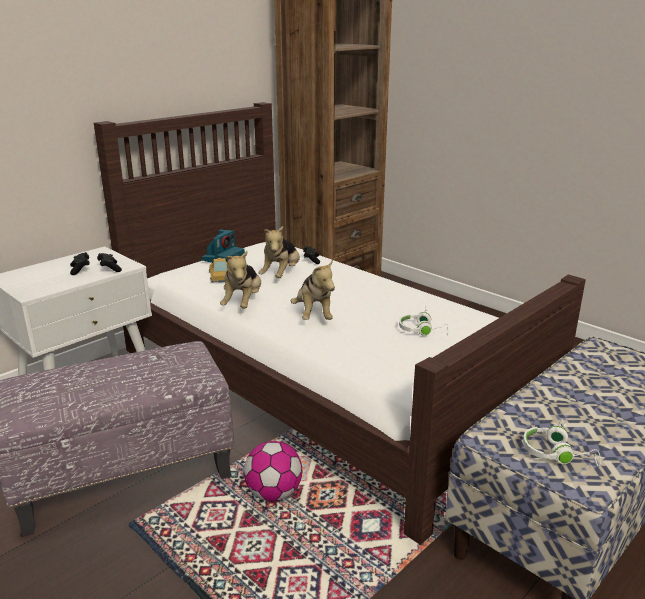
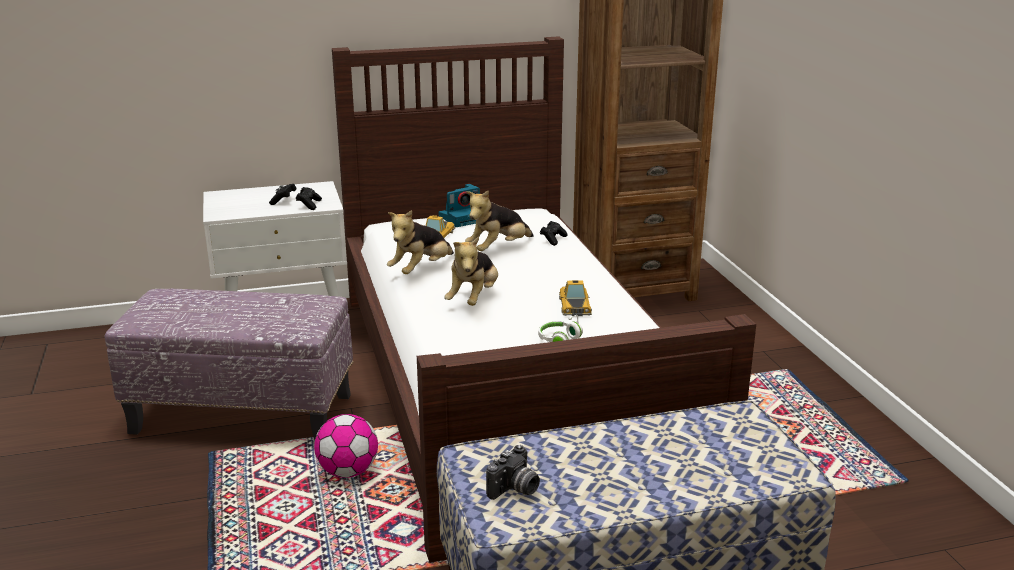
camera: 30 degrees right, 0 degrees up
(391, 302) = (575, 305): none -> toy car
(557, 454) = (515, 490): white headphones -> camera

